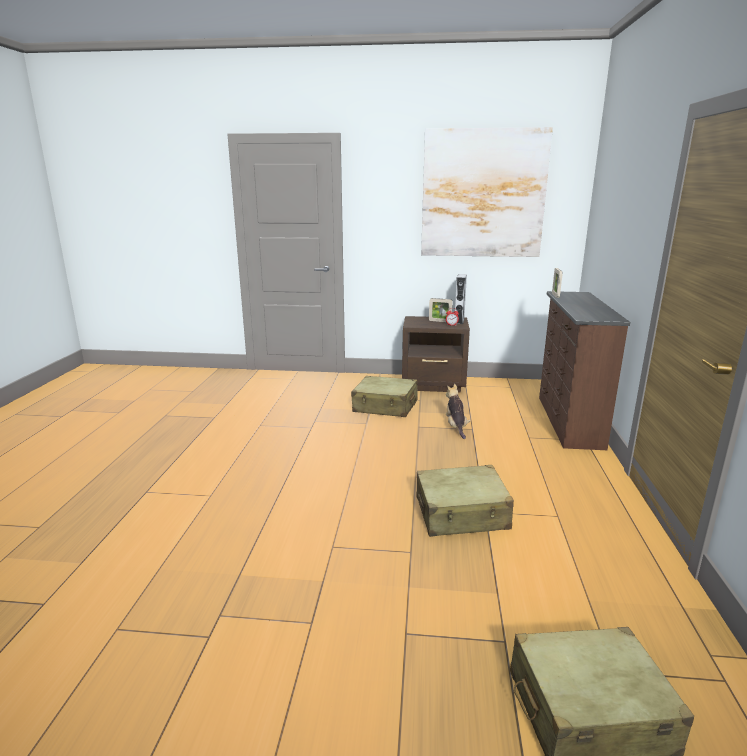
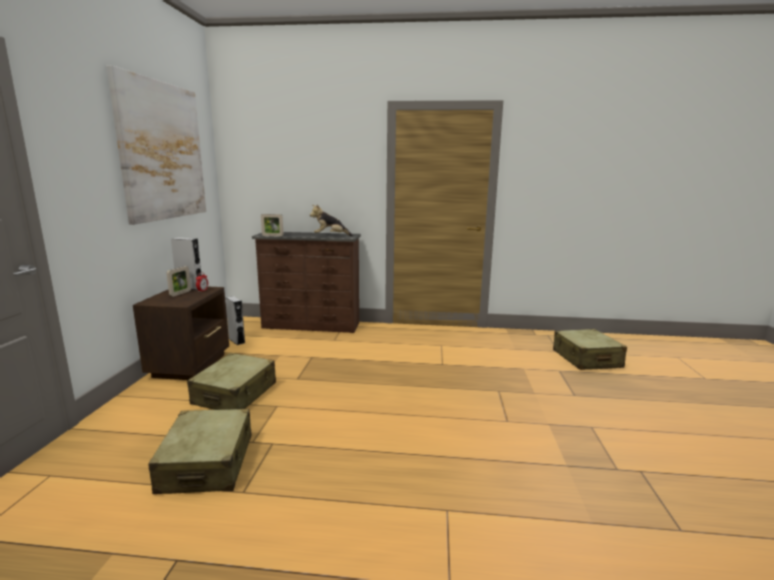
camera: 90 degrees left, 5 degrees down
(456, 427) = (305, 363): plush toy -> plush toy (330, 236)
(462, 514) = (447, 371): beige suitcase -> beige suitcase (207, 463)
(496, 392) = (236, 341): none -> grey speaker

